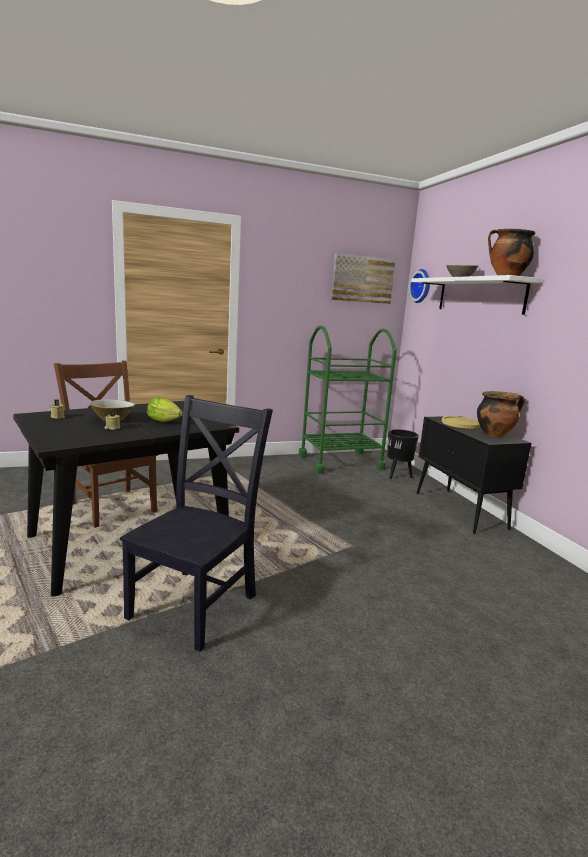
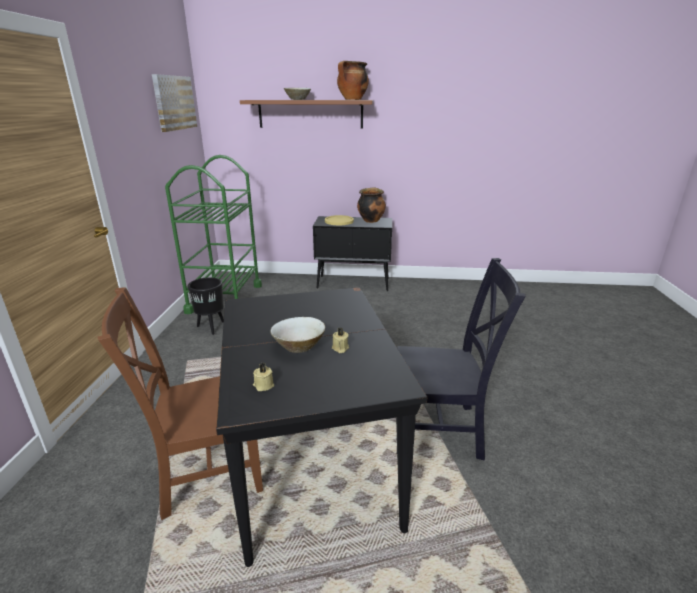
camera: 65 degrees left, 10 degrees up
(166, 422) = (325, 317): lettuce -> none
(197, 603) = (441, 430): black chair -> black chair turned 135 degrees clockwise
(398, 476) = (279, 284): black planter -> black planter (212, 327)
(422, 286) = (224, 105): wall clock -> none
(479, 295) = (310, 114): white shelf -> brown shelf

